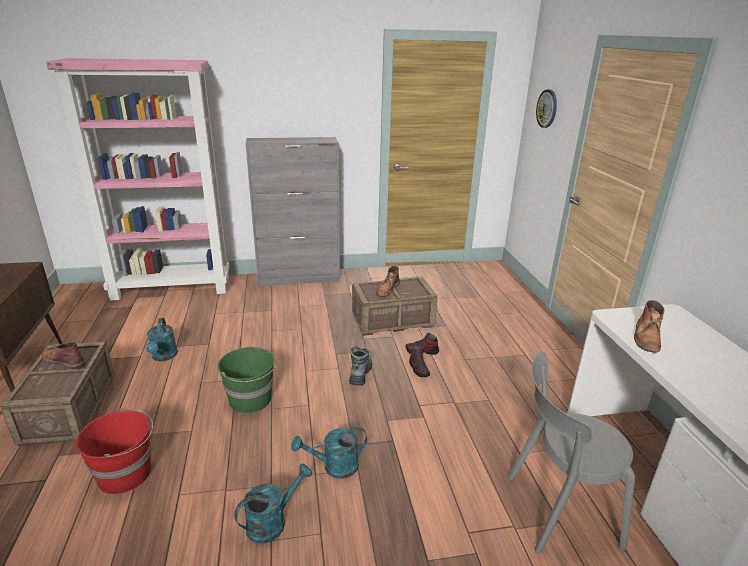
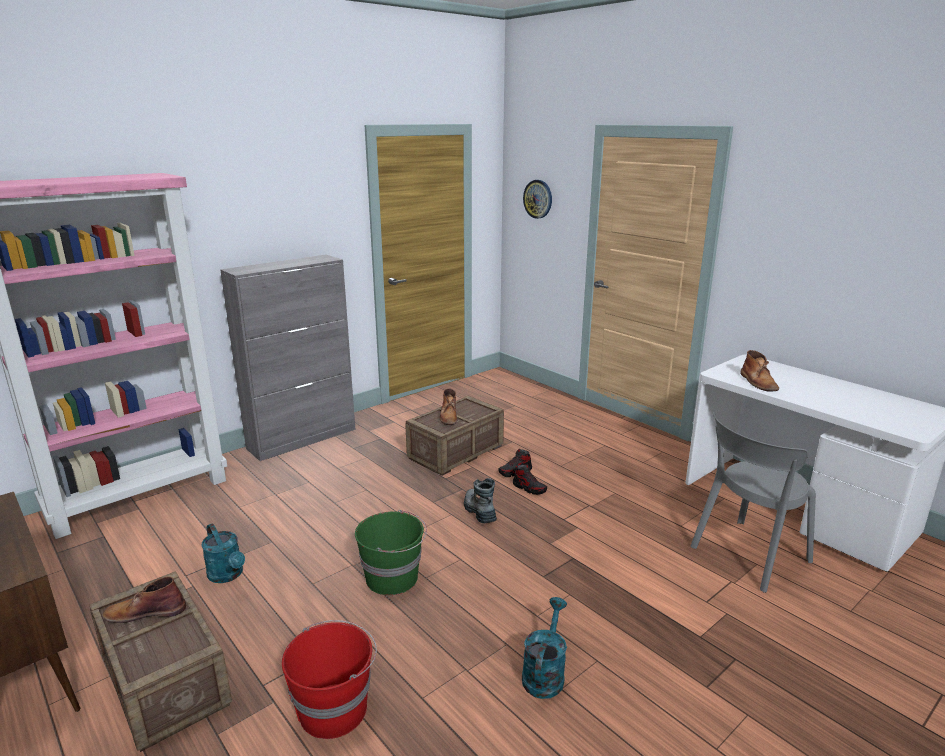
camera: 30 degrees left, 5 degrees down
(334, 467) = (547, 602): turquoise watering can -> none

